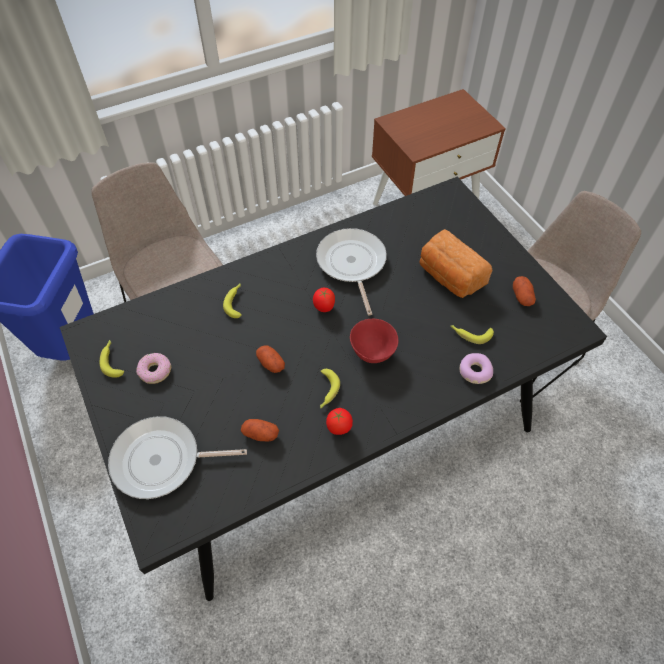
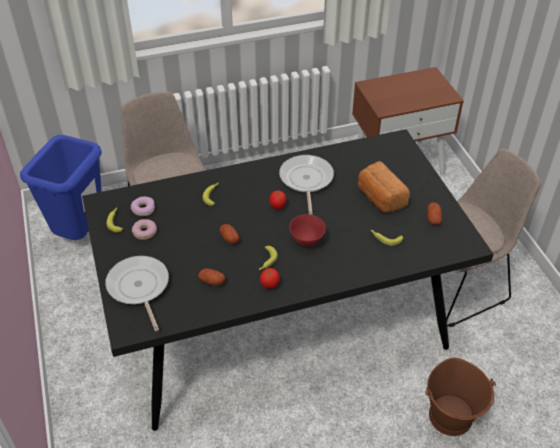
camera: 10 degrees right, 10 degrees down
(162, 460) = (139, 288): frying pan -> frying pan turned 60 degrees clockwise
(474, 371) = (381, 263): donut -> donut (143, 209)
(552, 518) = (451, 416): none -> brown bucket

